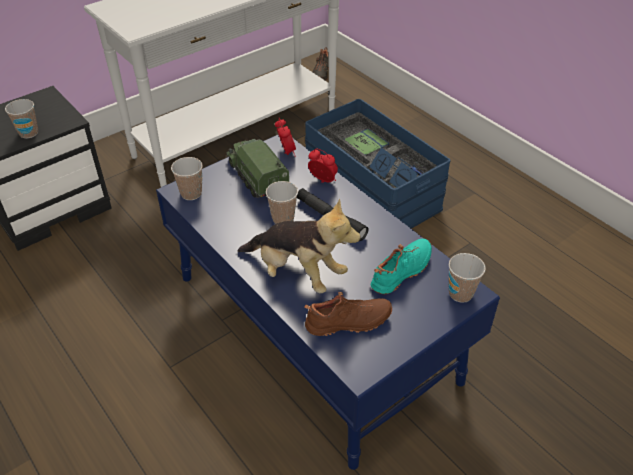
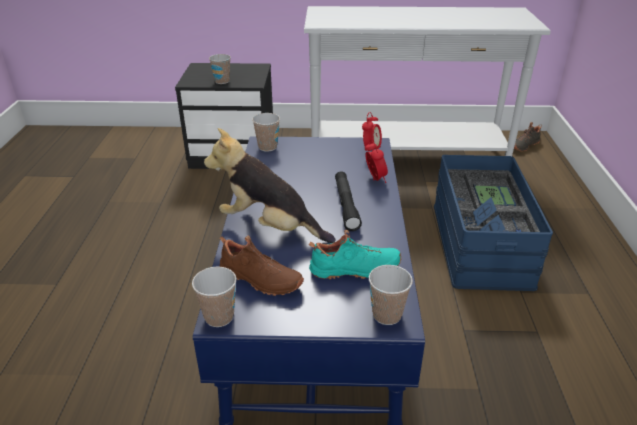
camera: 40 degrees right, 10 degrees down
(257, 177) = (326, 156): toy truck -> none
(283, 219) = (309, 189): cup -> cup (219, 317)
(297, 273) = (270, 227): plush toy -> plush toy turned 135 degrees clockwise

